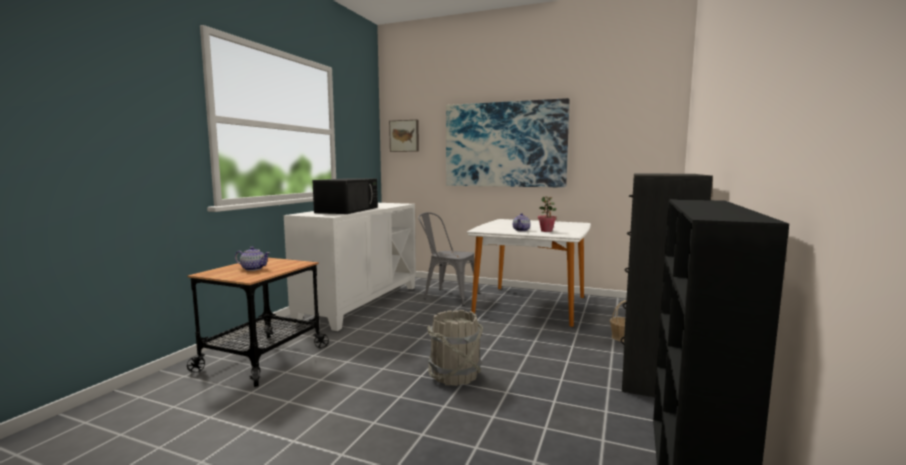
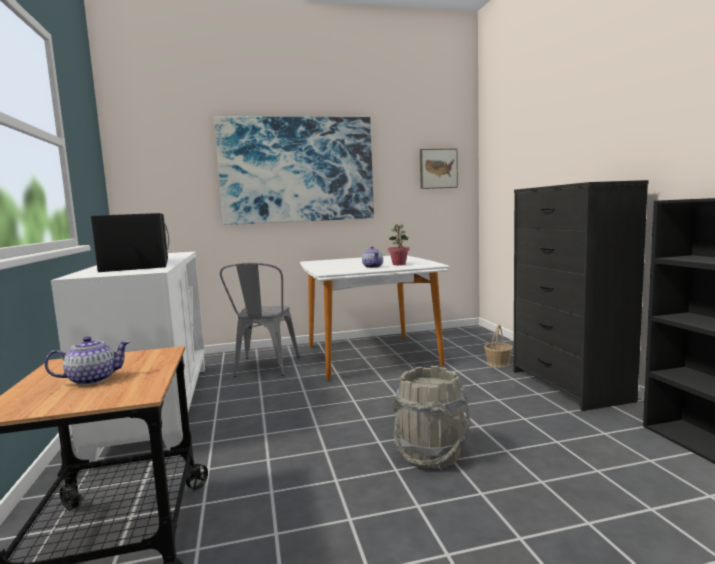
camera: 35 degrees left, 0 degrees up
(404, 136) = (148, 158): picture -> picture (437, 168)
(447, 296) = (264, 368): grey chair -> grey chair turned 75 degrees counterclockwise

